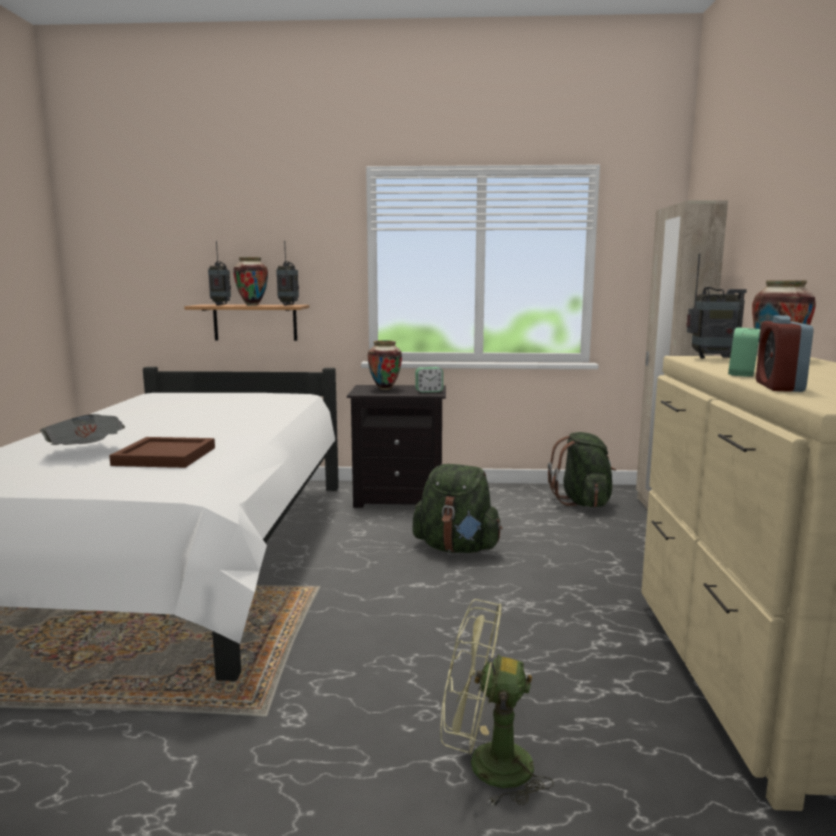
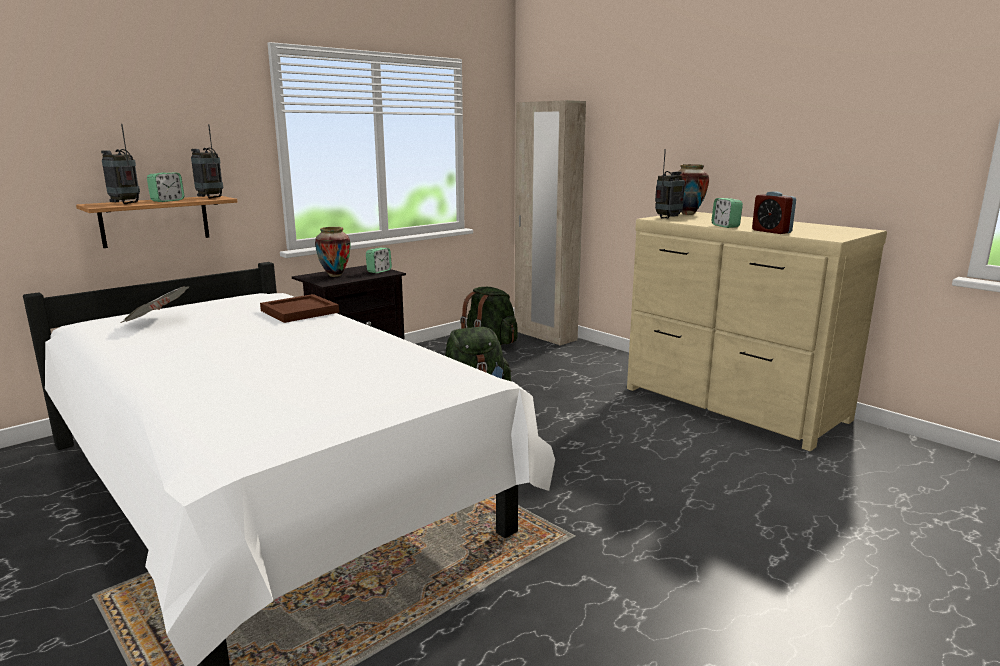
camera: 45 degrees left, 5 degrees up
(86, 451) = (284, 385): newspaper -> newspaper (157, 321)
(166, 456) = (378, 367): brown tray -> brown tray (301, 311)
(252, 305) = (167, 200): vase -> alarm clock
(486, 766) = (709, 494): green fan -> none

